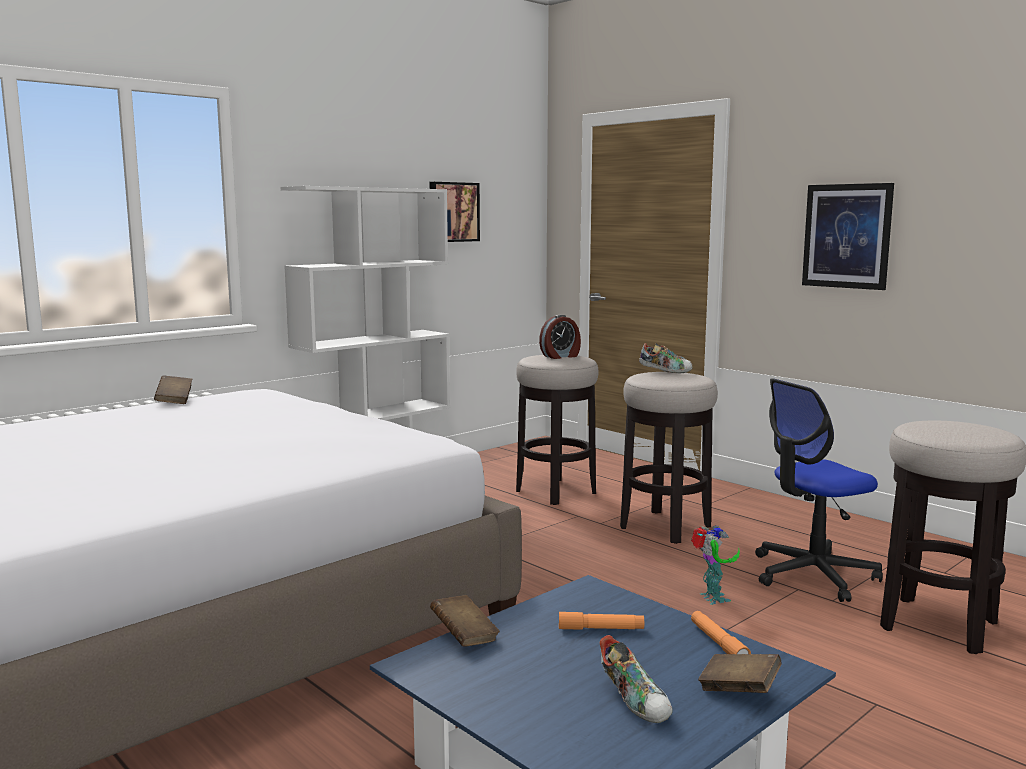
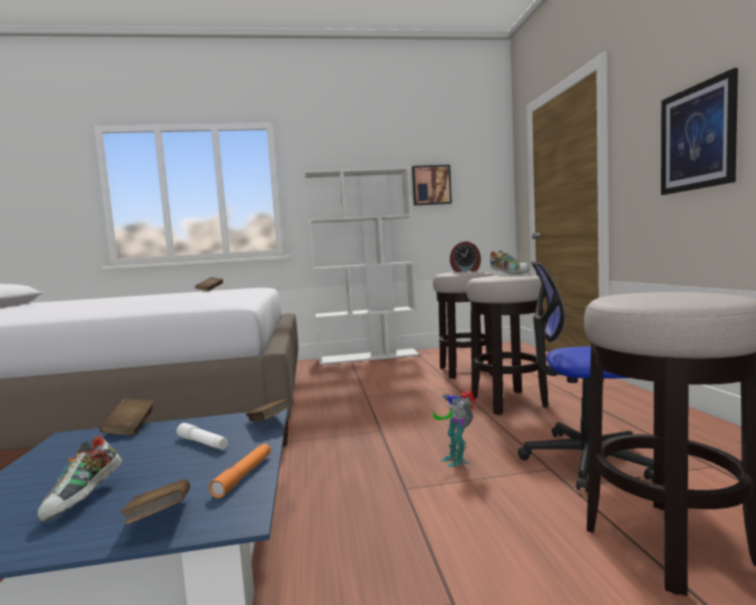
camera: 35 degrees right, 5 degrees down
(601, 629) = (203, 443): orange flashlight -> white flashlight
(614, 593) = (270, 422): none -> brown book
(712, 599) = (457, 459): toy robot -> toy robot turned 135 degrees clockwise

